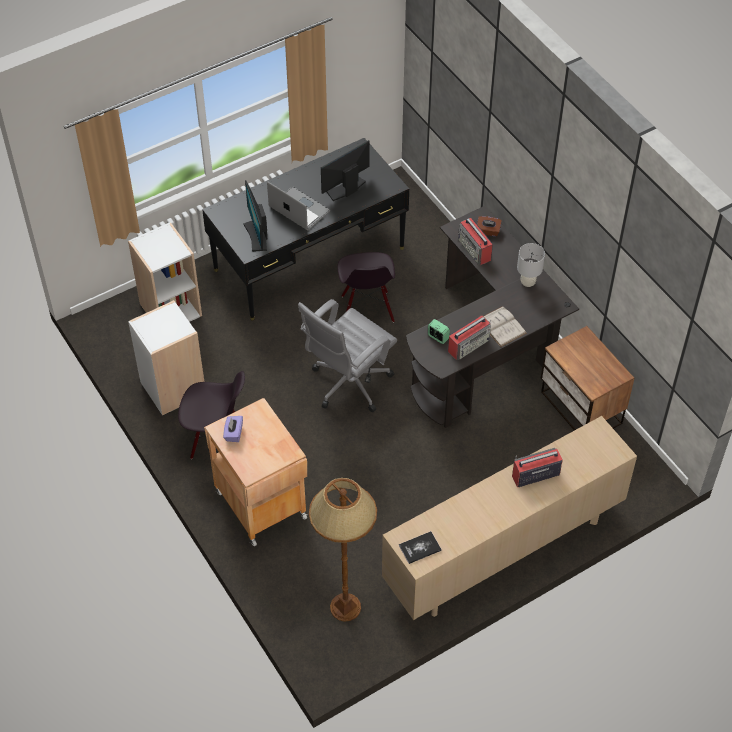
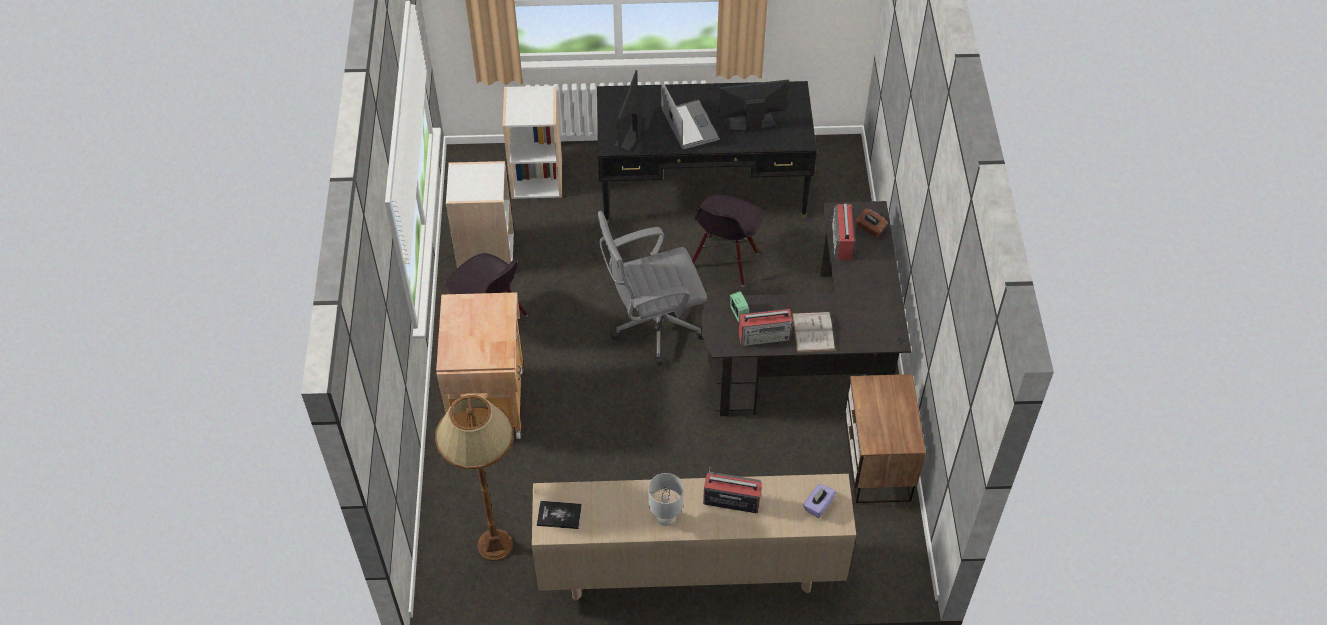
camera: 30 degrees right, 0 degrees up
(233, 433) = (463, 313): purple tissue box -> purple tissue box (818, 505)
(528, 283) = (874, 300): grey table lamp -> grey table lamp (665, 520)

